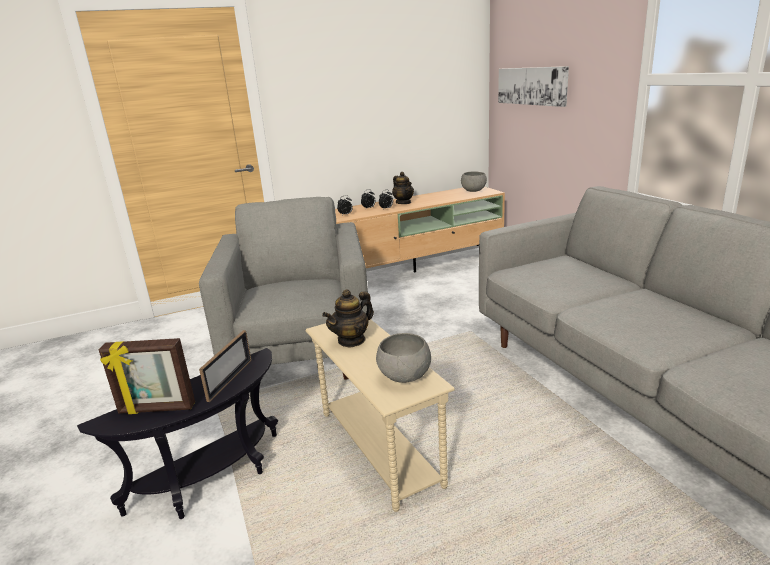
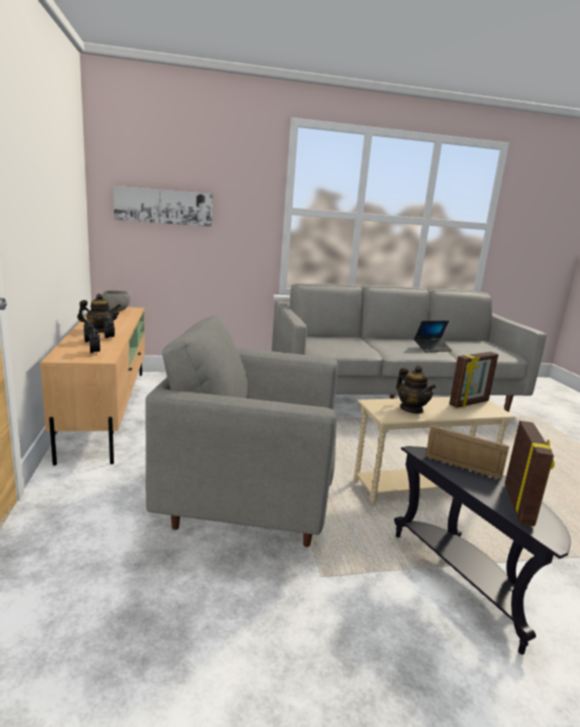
camera: 80 degrees left, 5 degrees down
(405, 377) = (469, 403): grey bowl -> picture frame
(671, 338) = (432, 349): none -> laptop

